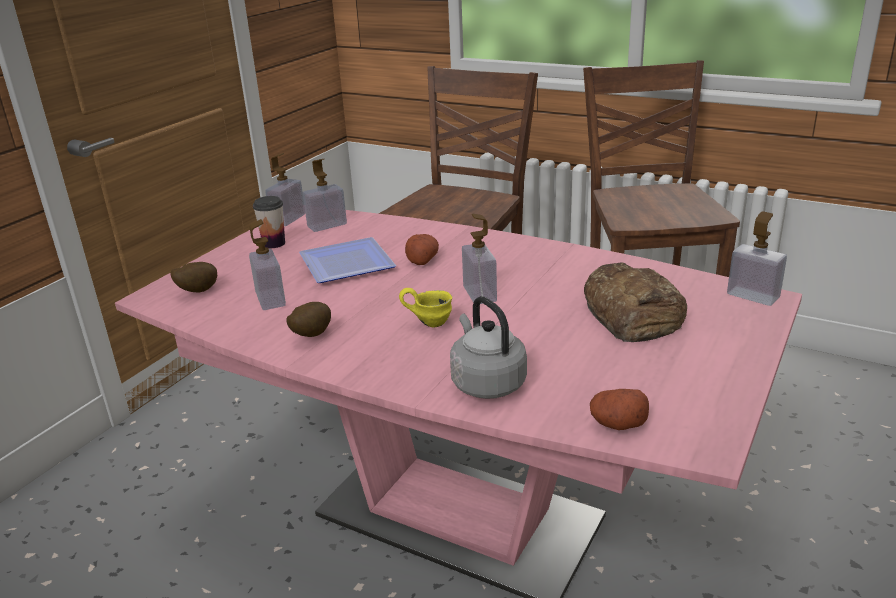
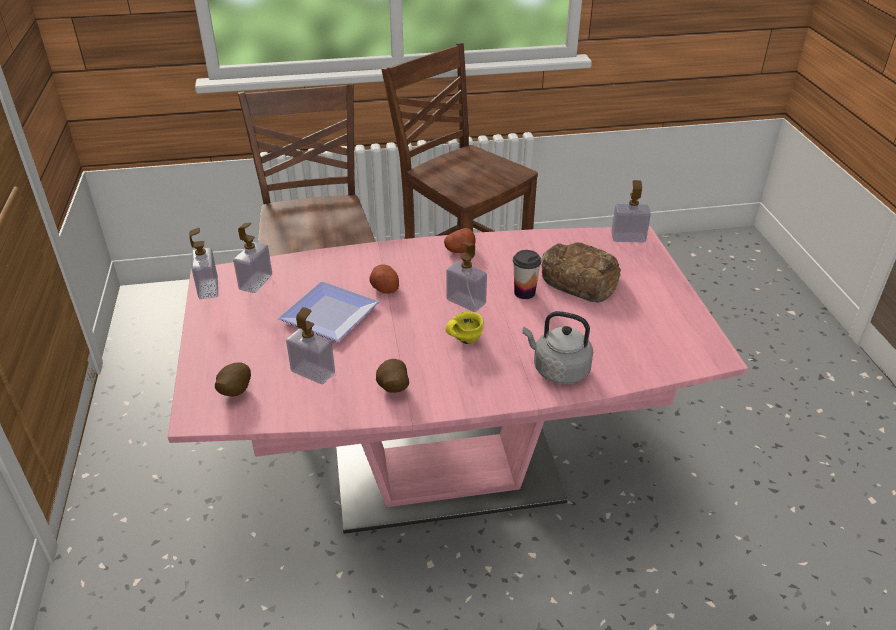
camera: 40 degrees left, 10 degrees up
(274, 243) = (233, 318): cup -> cup (524, 293)
(617, 424) = (660, 362): potato -> potato (460, 250)

